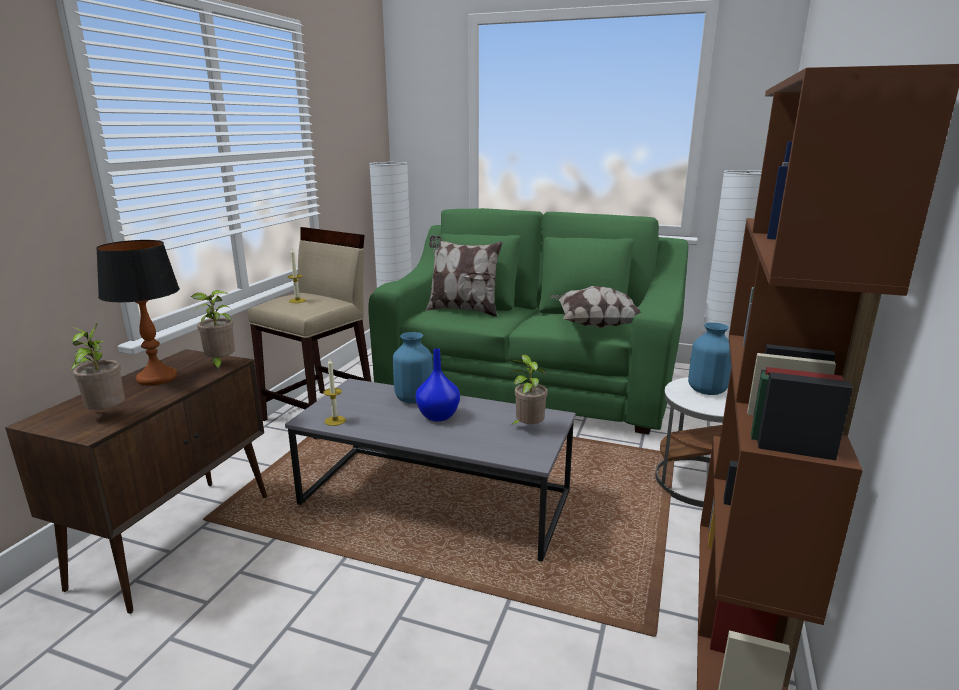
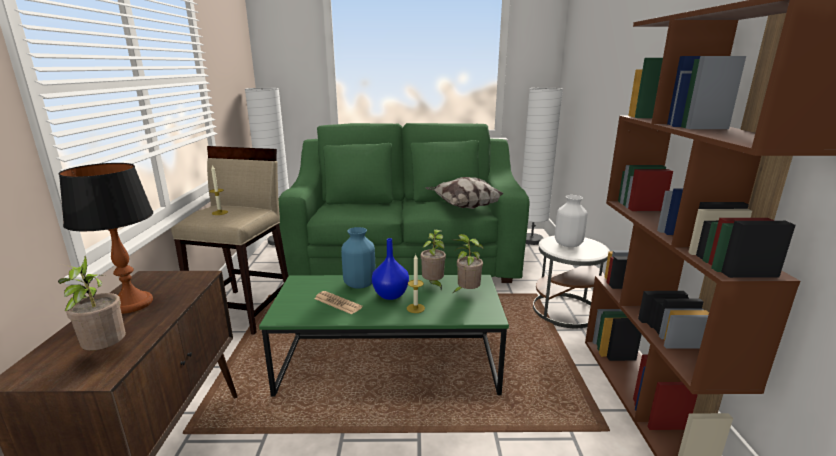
camera: 20 degrees left, 0 degrees up
(220, 364) = (191, 280): potted plant -> potted plant (433, 285)
(335, 420) = (305, 314): candle -> candle (415, 308)
(376, 415) = (337, 303): none -> newspaper
(435, 499) = (389, 365): grey coffee table -> green coffee table
(462, 310) = (353, 206): pillow -> none
(707, 390) = (568, 244): blue vase -> white vase

